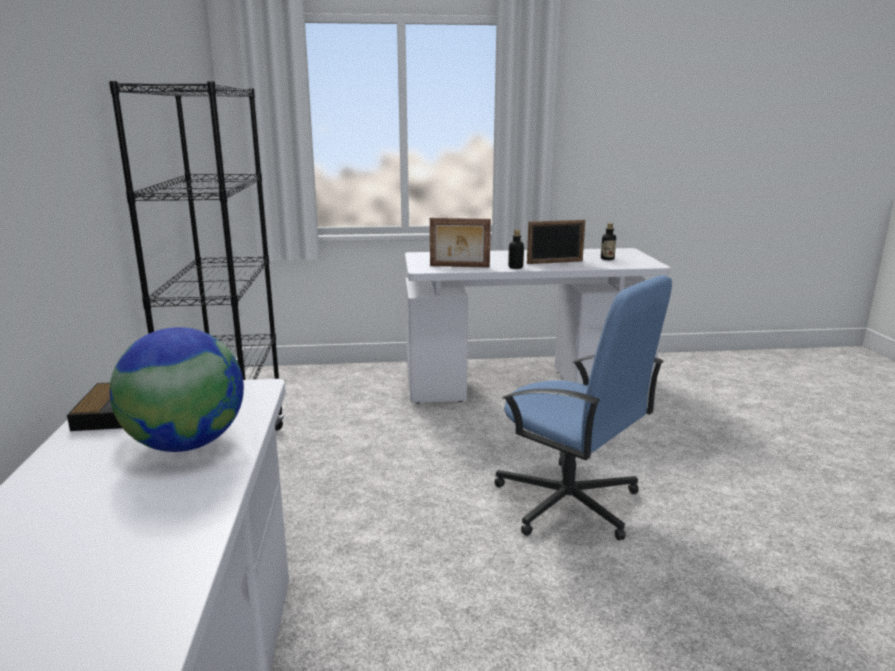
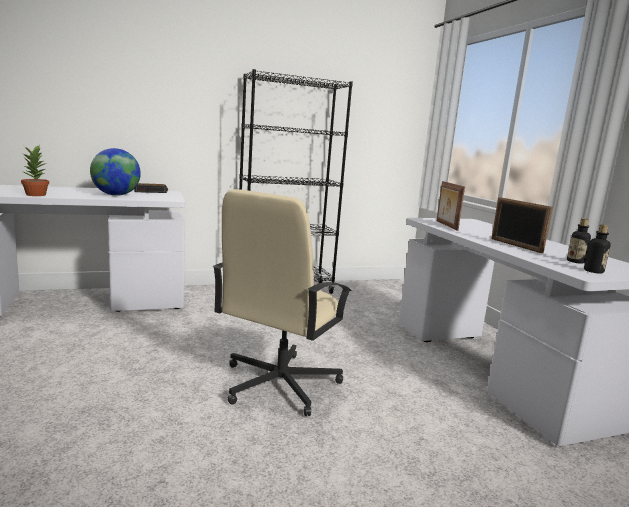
camera: 75 degrees right, 5 degrees down
(174, 551) = (36, 195): none -> potted plant
(515, 267) = (469, 235): bottle -> bottle (593, 271)
(569, 503) = (279, 384): blue office chair -> beige office chair

